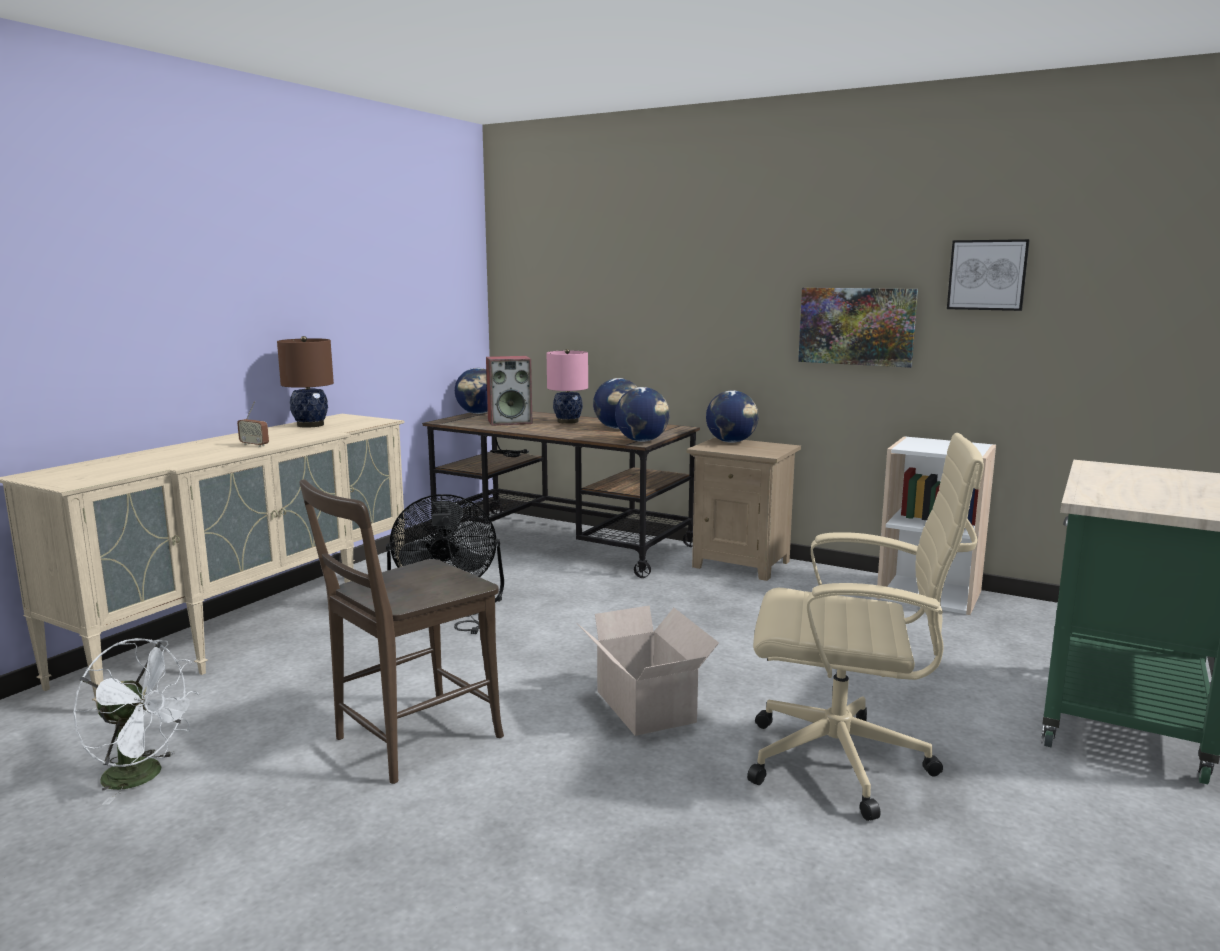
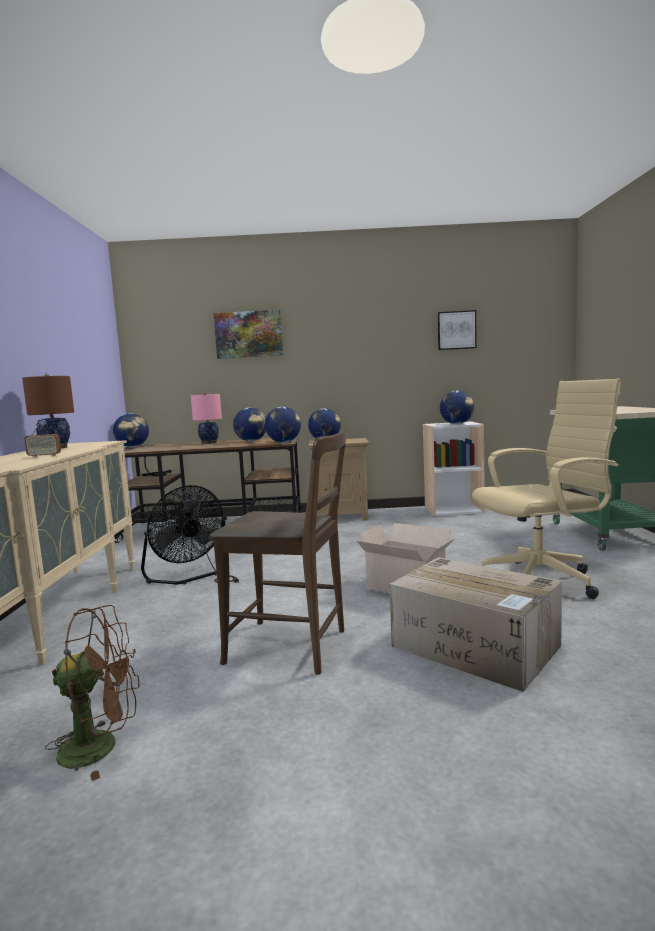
camera: 30 degrees left, 5 degrees down
(144, 777) = (101, 746): white fan -> brown fan
(410, 740) = (293, 647): brown chair -> brown chair turned 90 degrees counterclockwise
(510, 422) = (169, 447): speaker -> none
(591, 822) = (477, 647): none -> cardboard box
(856, 326) = (389, 364): picture -> picture (248, 334)
(946, 449) = (457, 424): none -> globe

